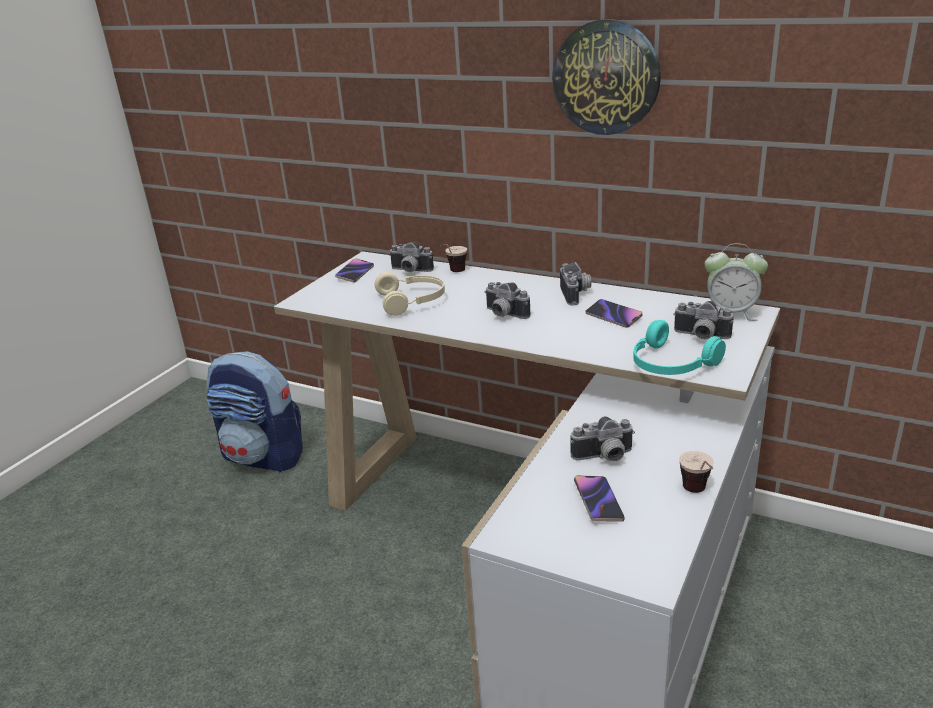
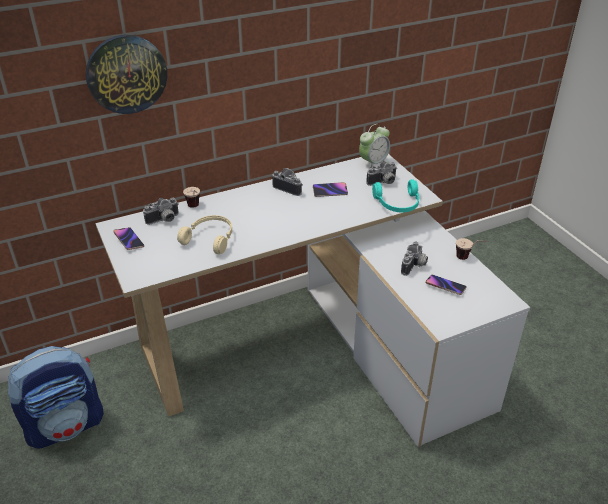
camera: 55 degrees left, 10 degrees up
(503, 314) = (277, 219): camera -> none
(606, 77) = (281, 45): wall clock -> wall clock (126, 74)

